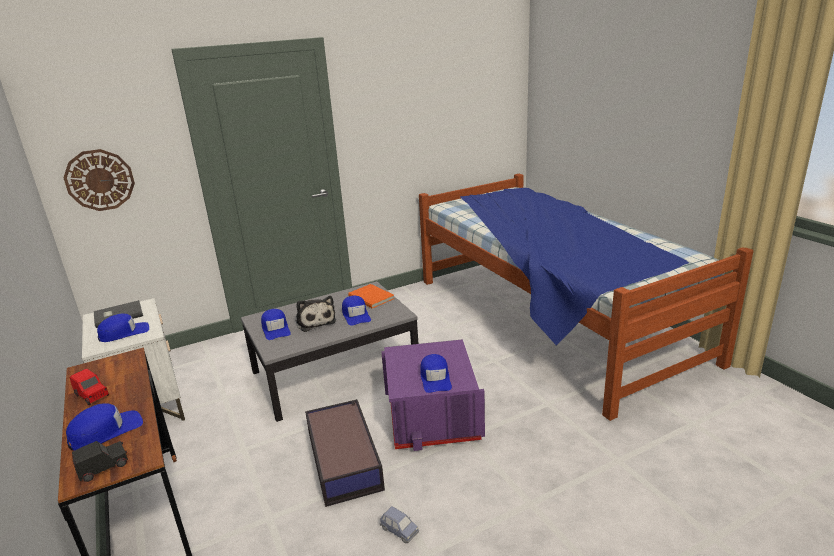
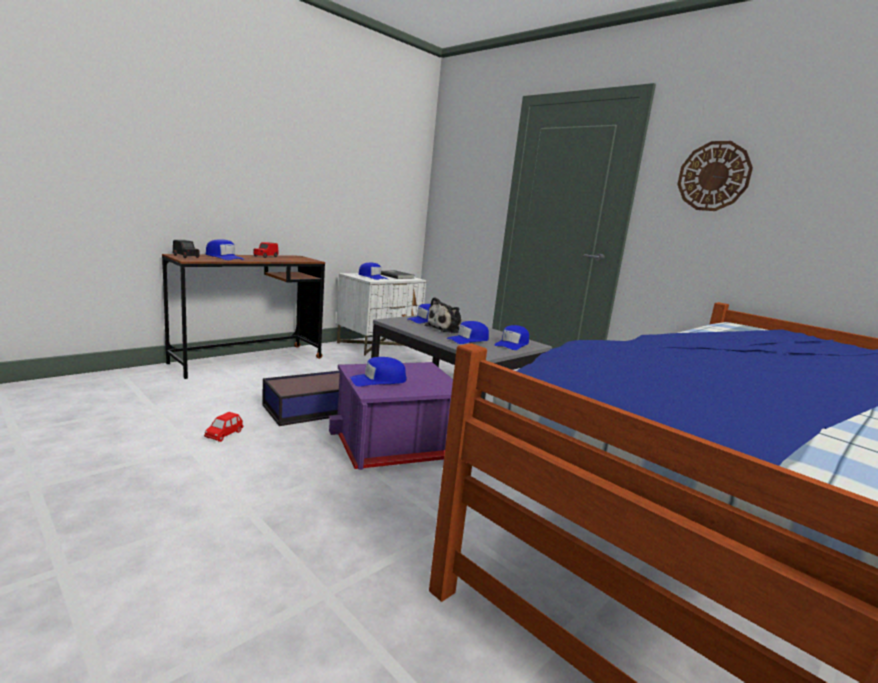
camera: 70 degrees right, 10 degrees down
(100, 180) = (455, 193): wall clock -> wall clock (713, 176)
(371, 297) = (512, 344): orange book -> blue cap
(399, 531) = (224, 435): blue toy car -> red toy car

